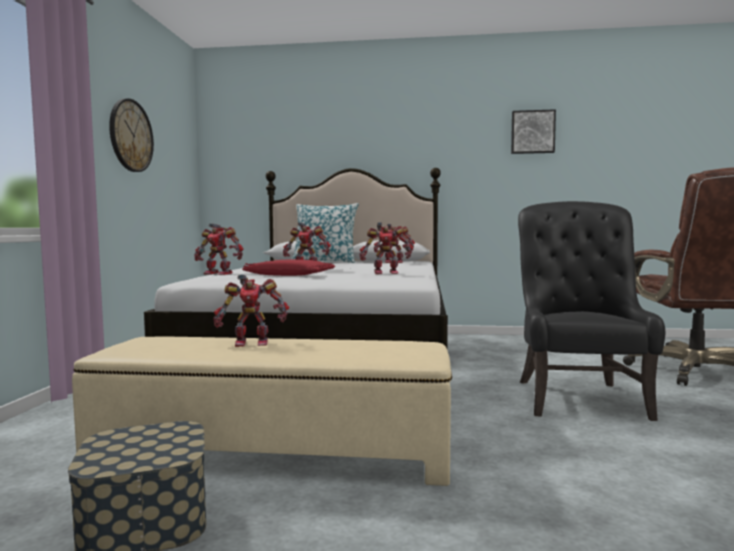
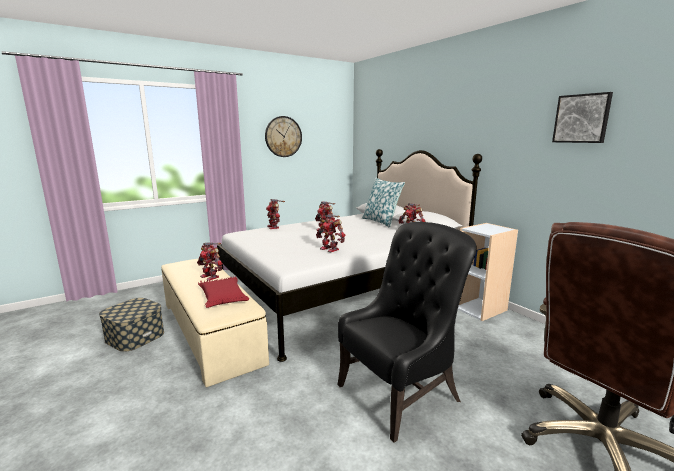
camera: 50 degrees right, 10 degrees up
(289, 274) = (291, 236): red pillow -> red pillow (223, 296)
(469, 339) = (480, 309): none -> bookcase

